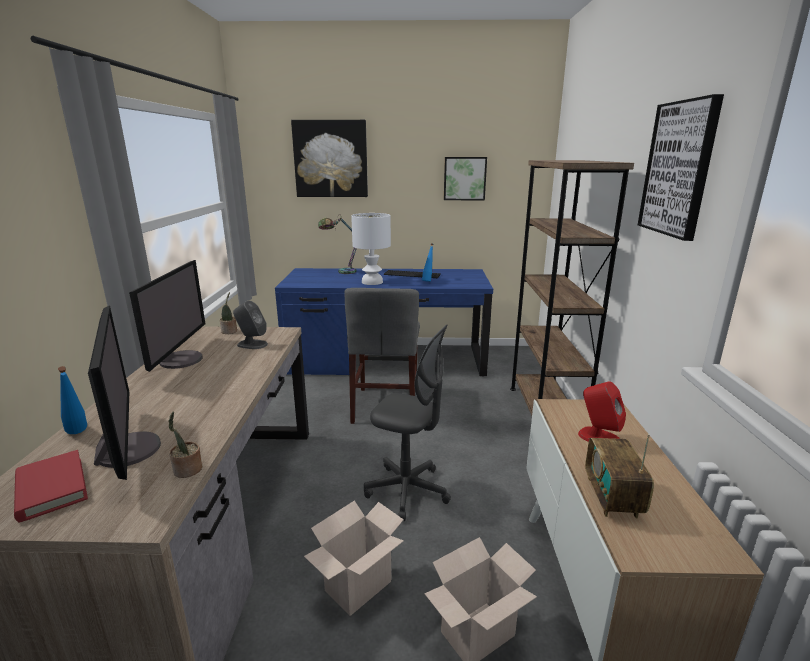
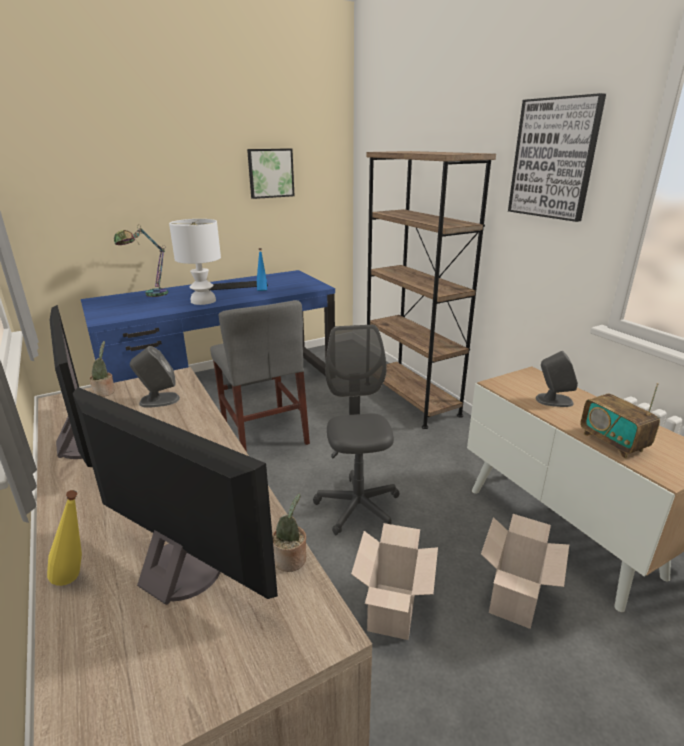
camera: 30 degrees left, 5 degrees up
(51, 488) = (146, 658): red book -> none
(78, 434) = (78, 580): blue bottle -> yellow bottle
(331, 159) = (109, 154): picture -> none
(407, 491) = (357, 507): grey office chair -> grey office chair turned 90 degrees counterclockwise
(598, 437) = (553, 400): red speaker -> grey speaker

